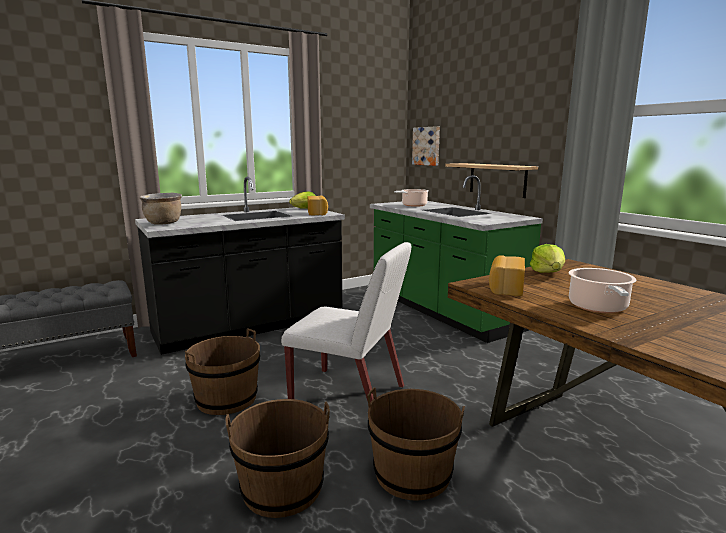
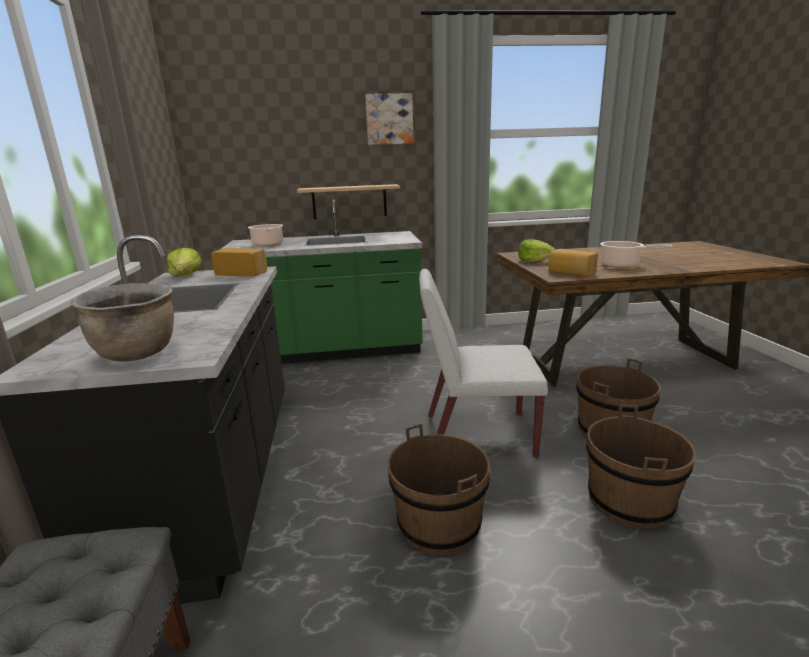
camera: 65 degrees left, 5 degrees up
(349, 395) = (477, 435): white chair -> white chair turned 135 degrees counterclockwise
(427, 146) = (227, 171): picture -> picture (389, 119)

